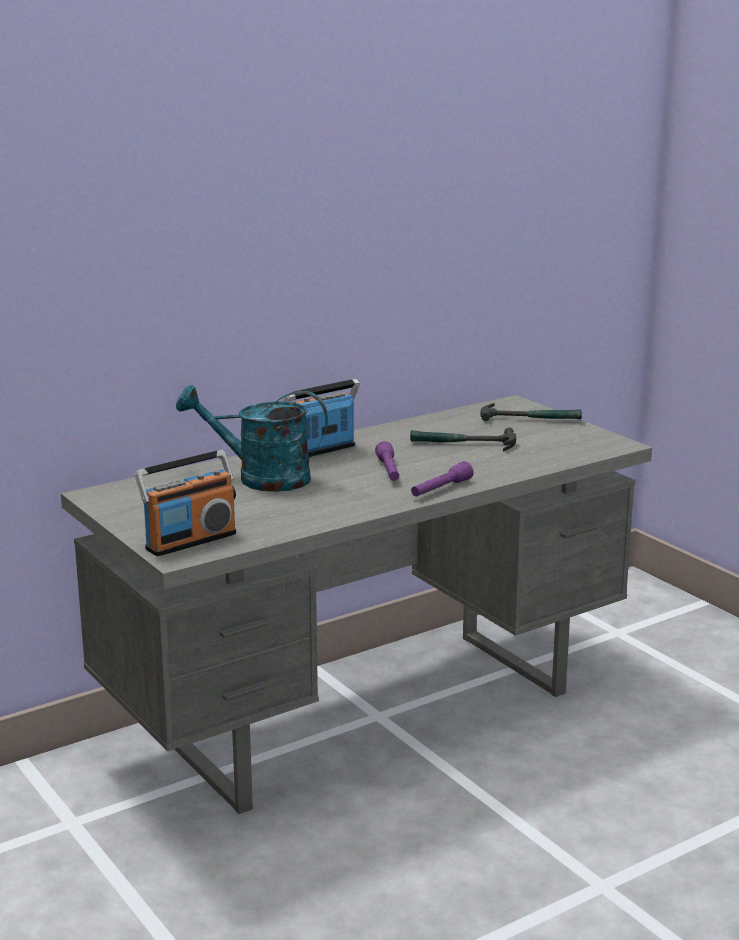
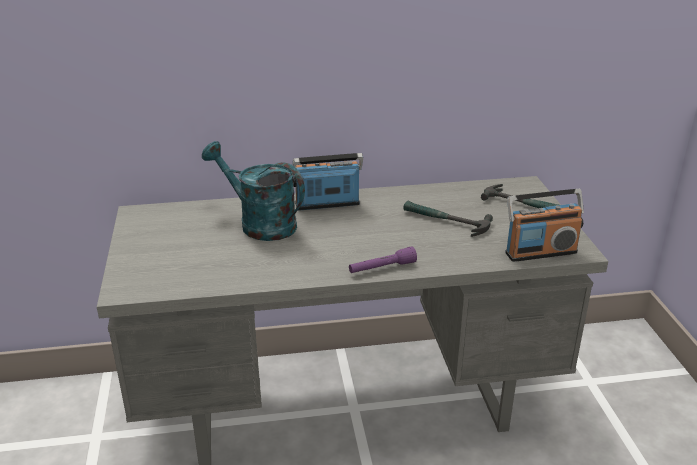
camera: 25 degrees right, 10 degrees up
(190, 541) = (148, 277): radio -> radio (540, 252)
(388, 471) = (360, 237): purple flashlight -> none

